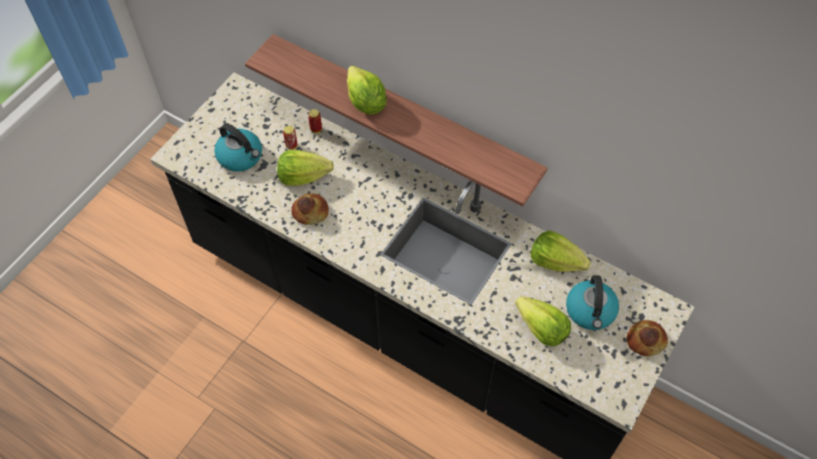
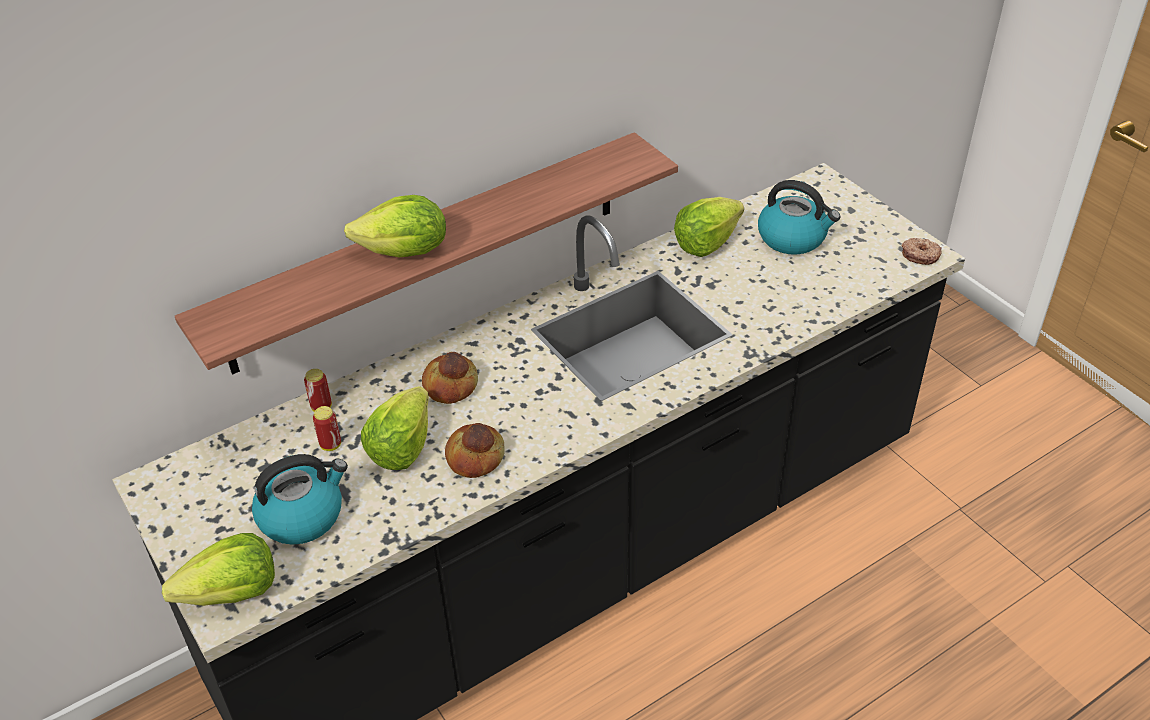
camera: 65 degrees left, 15 degrees down
(541, 329) = (799, 285): lettuce -> lettuce (232, 594)
(617, 398) = (920, 255): none -> donut
(645, 340) = (851, 210): bread -> bread (450, 385)

